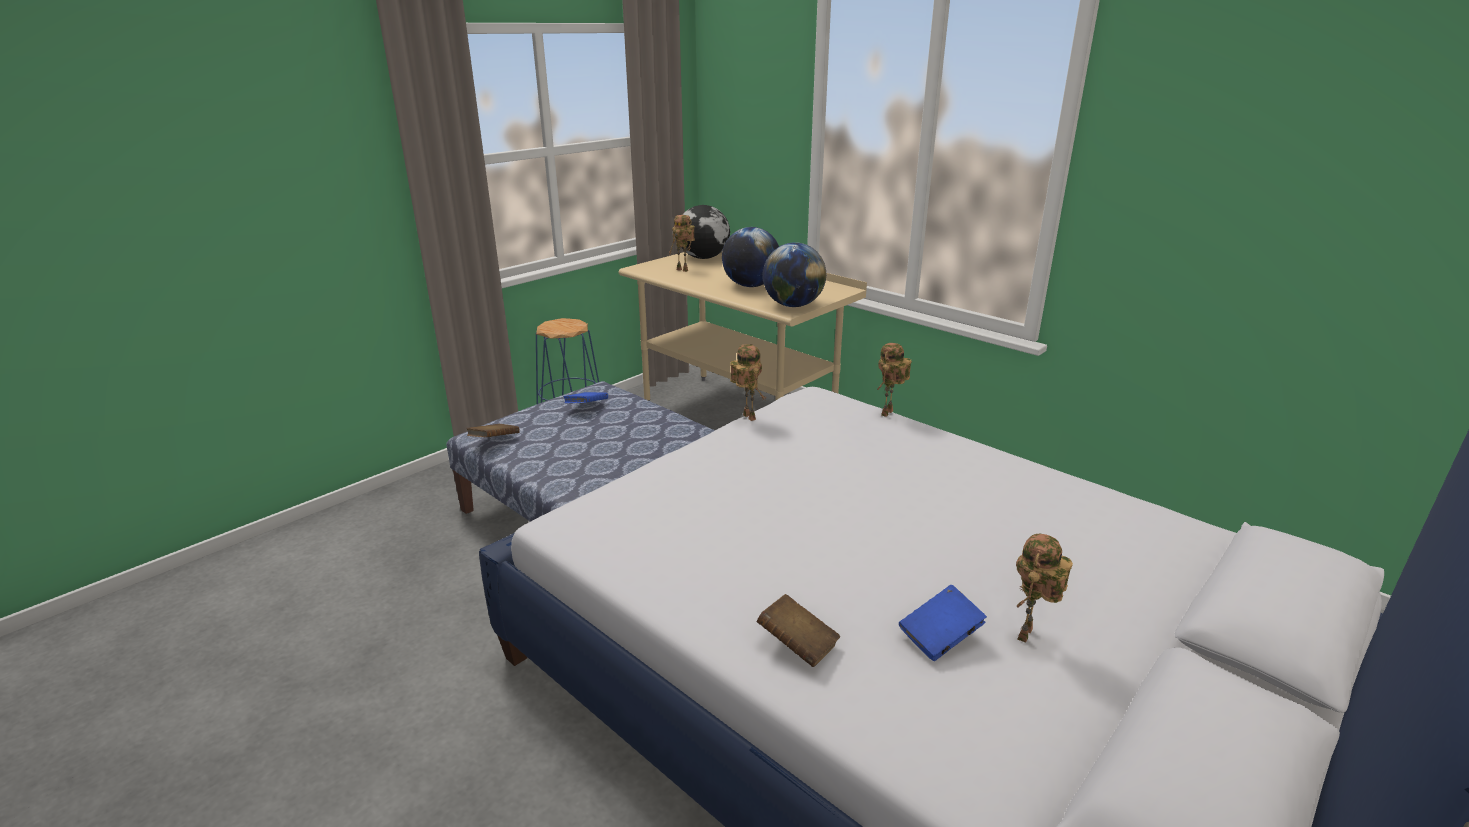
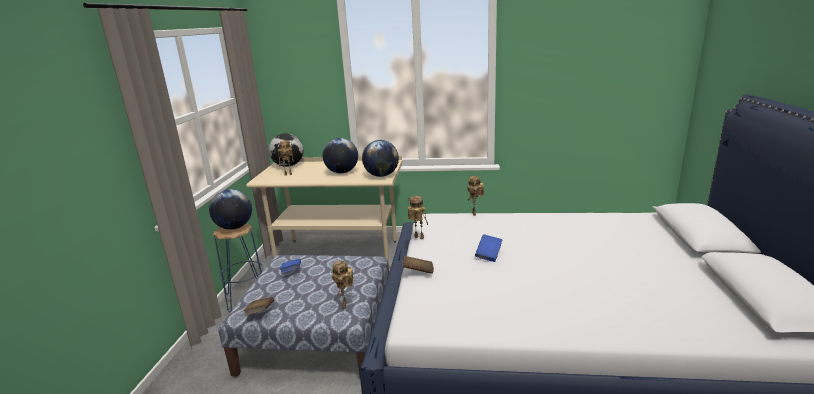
camera: 35 degrees left, 5 degrees down
(566, 325) = (234, 227): none -> globe
(797, 645) = (597, 320): brown book -> brown book (418, 272)
(940, 637) = (633, 290): blue book -> blue book (488, 255)
(1027, 636) = (654, 275): toy robot -> toy robot (345, 306)

